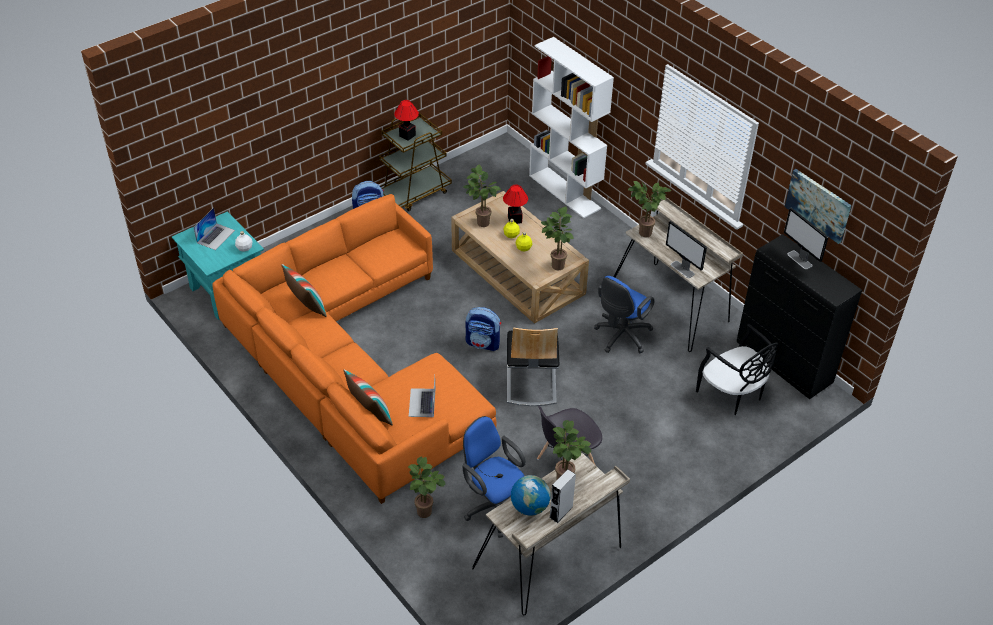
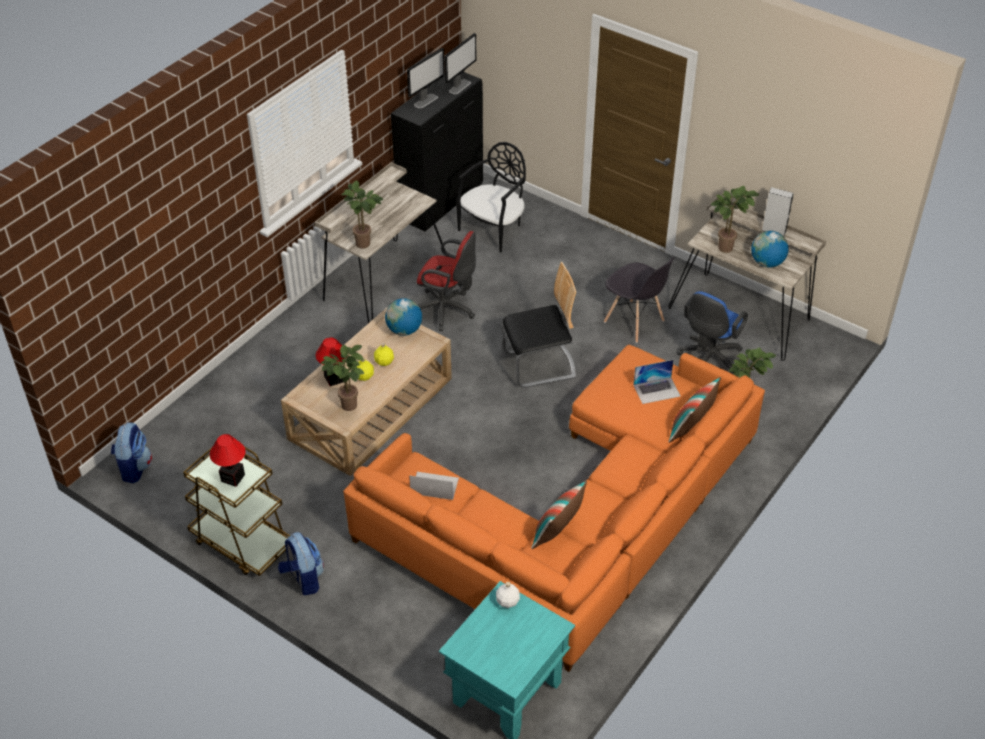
camera: 105 degrees left, 0 degrees up
(216, 236) = (496, 643): laptop -> laptop (434, 486)
(483, 343) = (498, 413): backpack -> backpack (134, 468)
(556, 264) = (404, 330): potted plant -> globe
(565, 192) = (208, 394): white bookcase -> none
(621, 337) = (446, 311): blue office chair -> red office chair
(682, 269) = (412, 212): monitor -> monitor (460, 86)
(818, 205) = (405, 49): picture -> none

